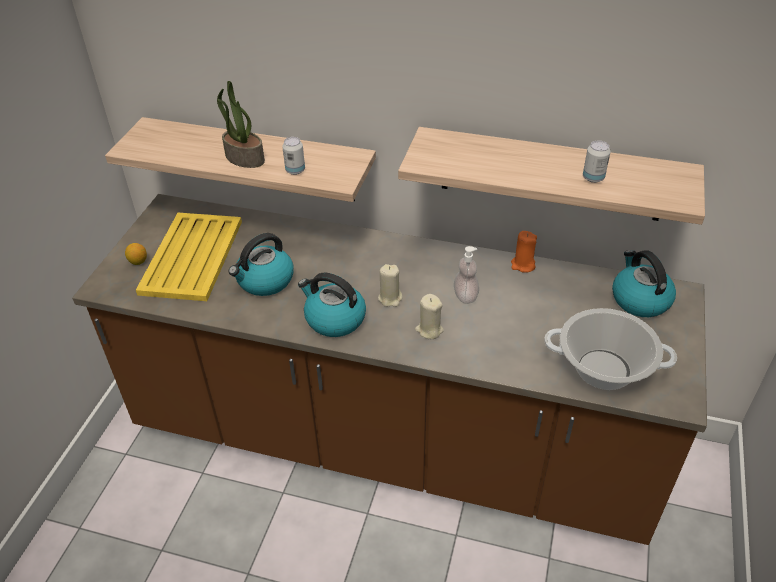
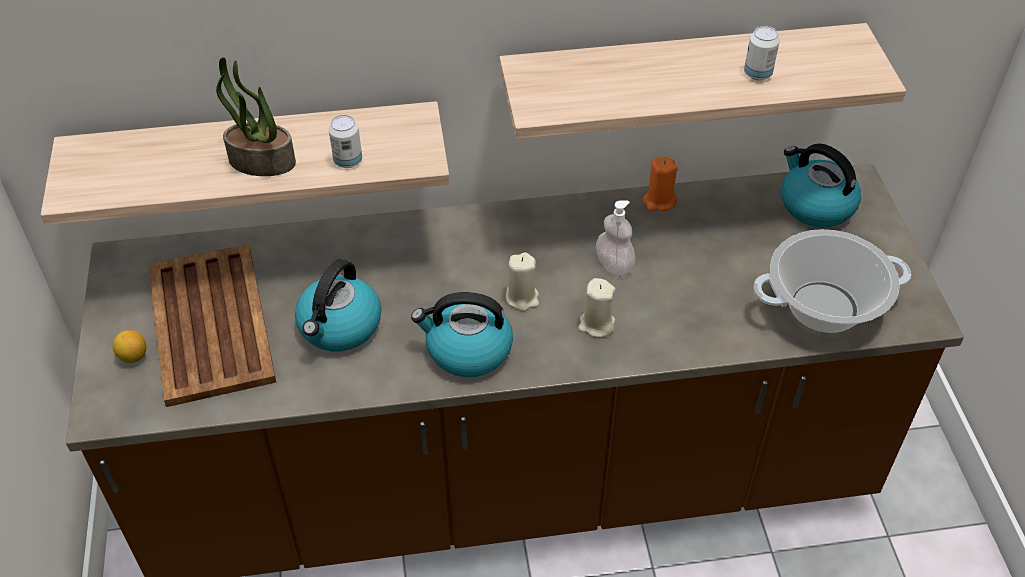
camera: 25 degrees left, 5 degrees up
(193, 256) = (211, 322): yellow tray -> brown tray

